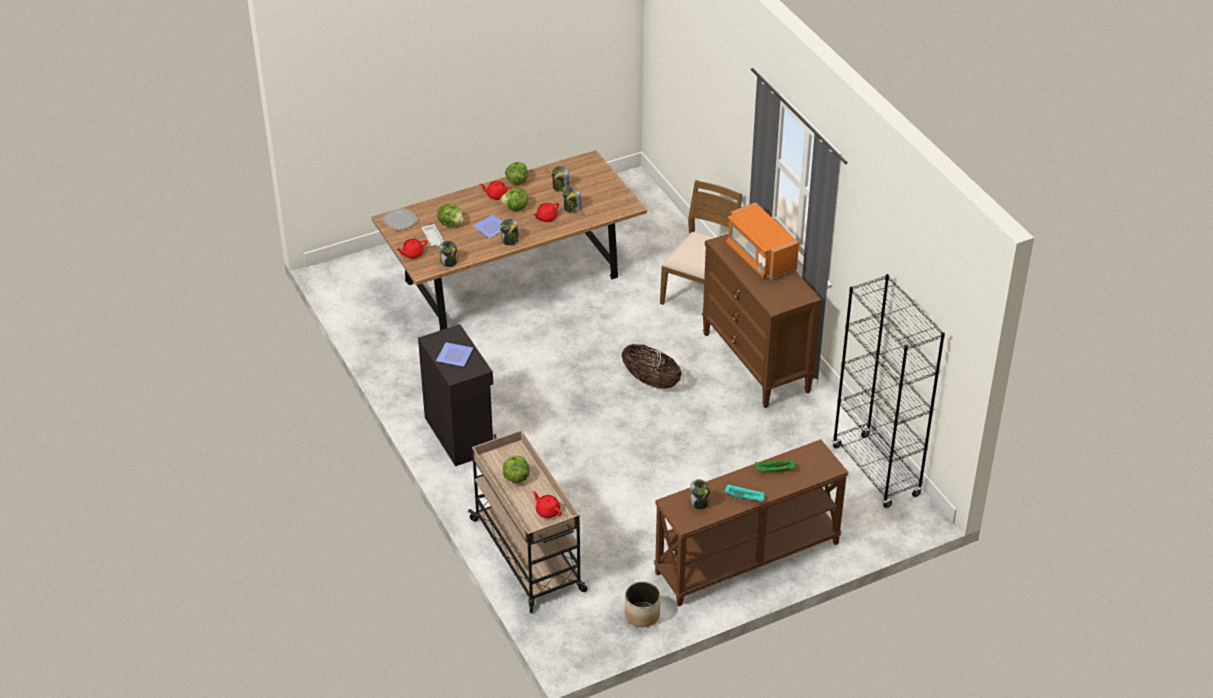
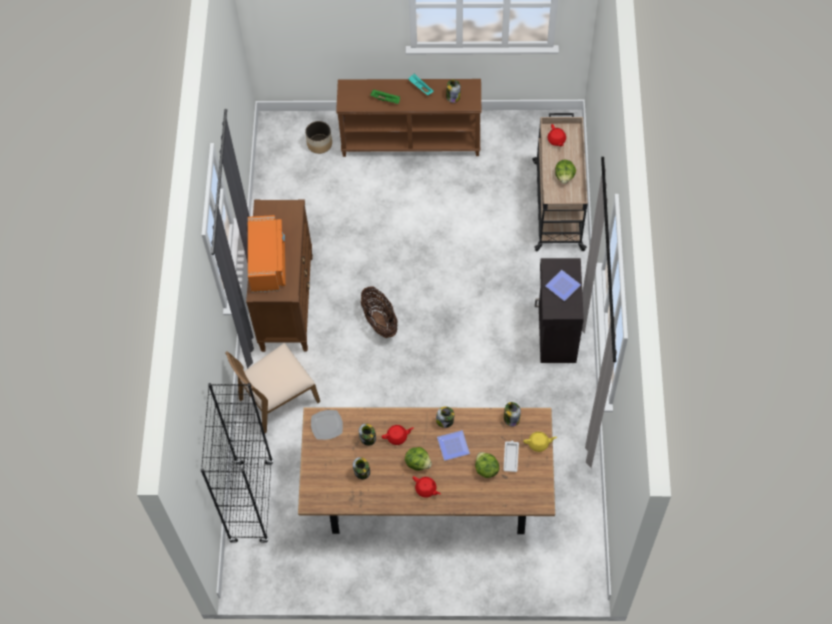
camera: 150 degrees left, 20 degrees up
(400, 220) = (531, 494): plate -> plate (327, 425)
(412, 254) = (539, 443): red teapot -> yellow teapot
(517, 181) = (397, 501): lettuce -> none
(642, 615) = (506, 129): planter -> planter (319, 143)
(876, 471) = (275, 169): black bookcase -> black bookcase (251, 502)

